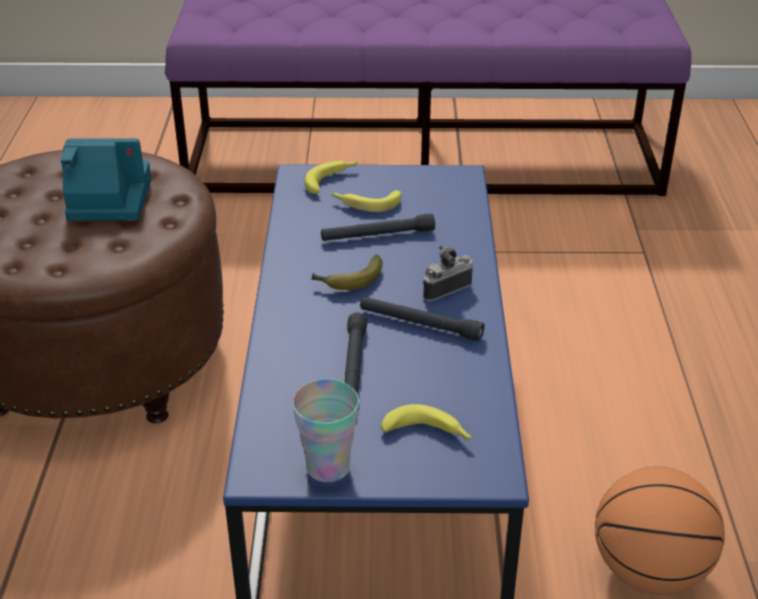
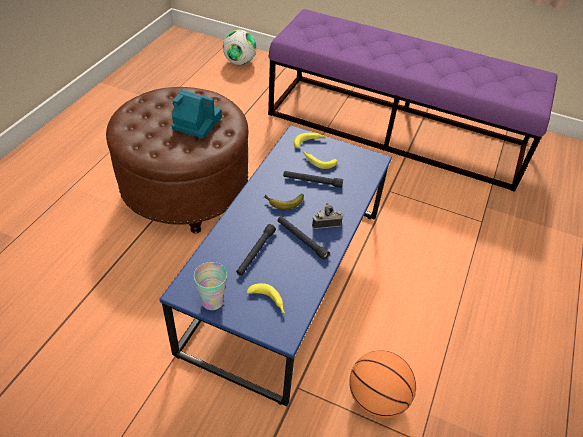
camera: 20 degrees right, 10 degrees up
(78, 125) = (239, 62): none -> football

